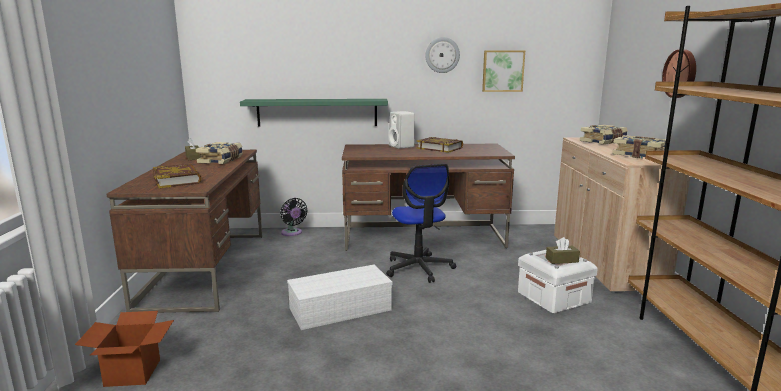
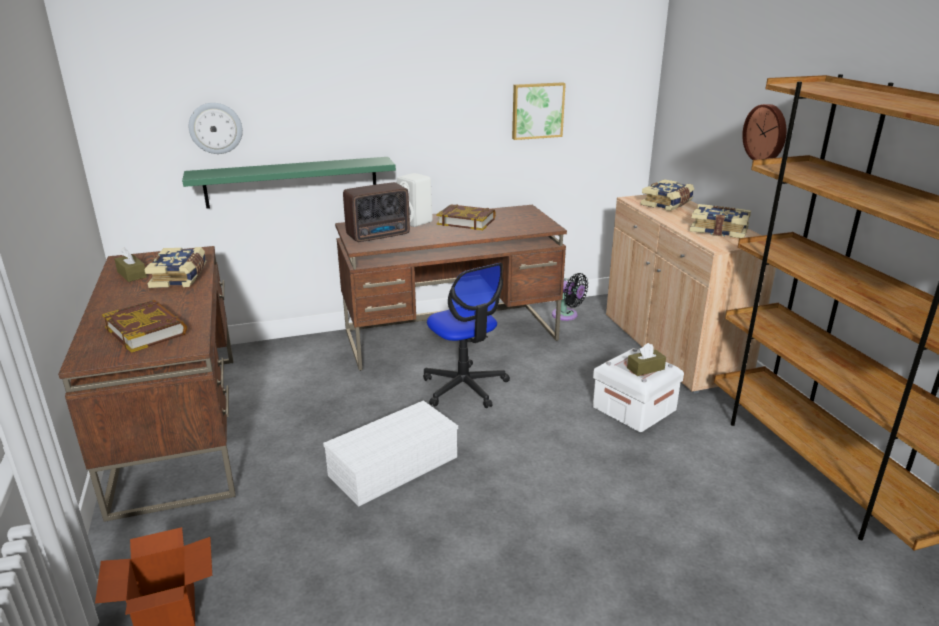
camera: 15 degrees left, 10 degrees up
(292, 233) = (273, 350): black fan -> black fan (567, 315)
(371, 151) = (380, 235): none -> radio
(442, 55) = (460, 93): wall clock -> wall clock (215, 128)

